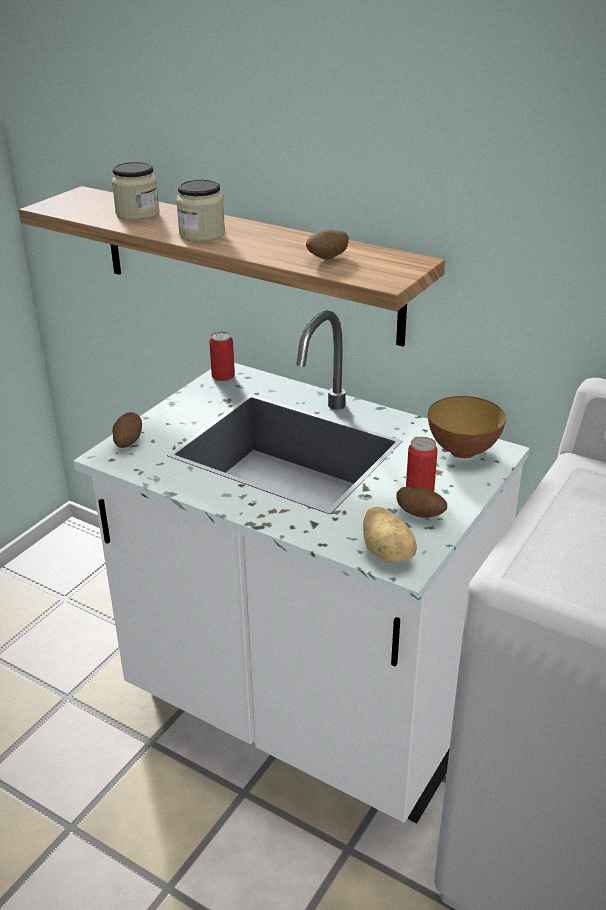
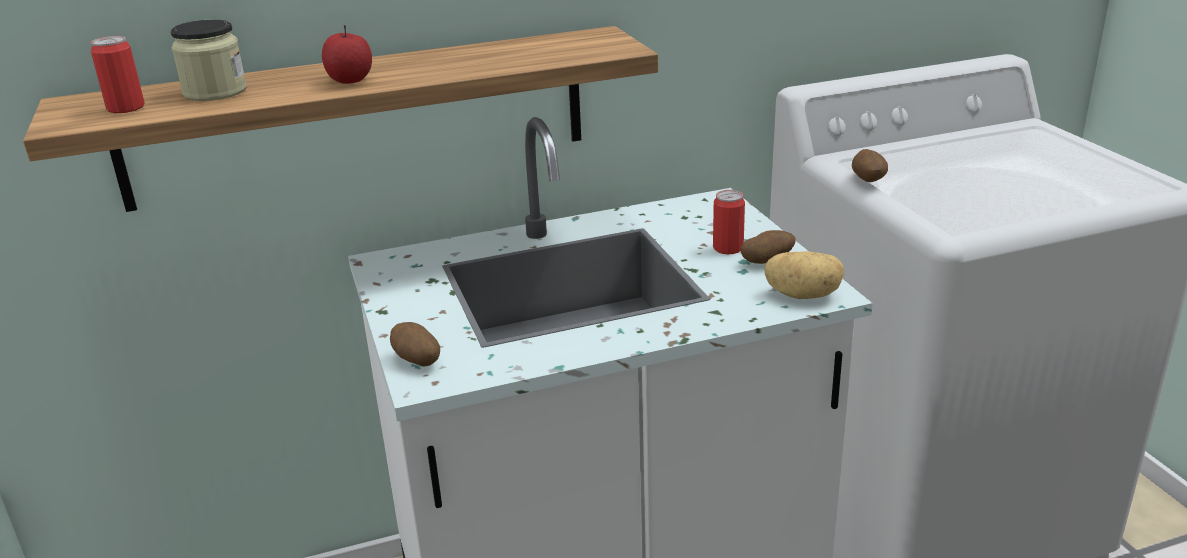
camera: 50 degrees left, 5 degrees down
(202, 234) = (350, 80): jar -> apple
(223, 376) = (380, 266): can -> can (126, 108)
(327, 259) = (529, 54): potato -> potato (868, 181)
(463, 451) = (698, 211): bowl -> none

